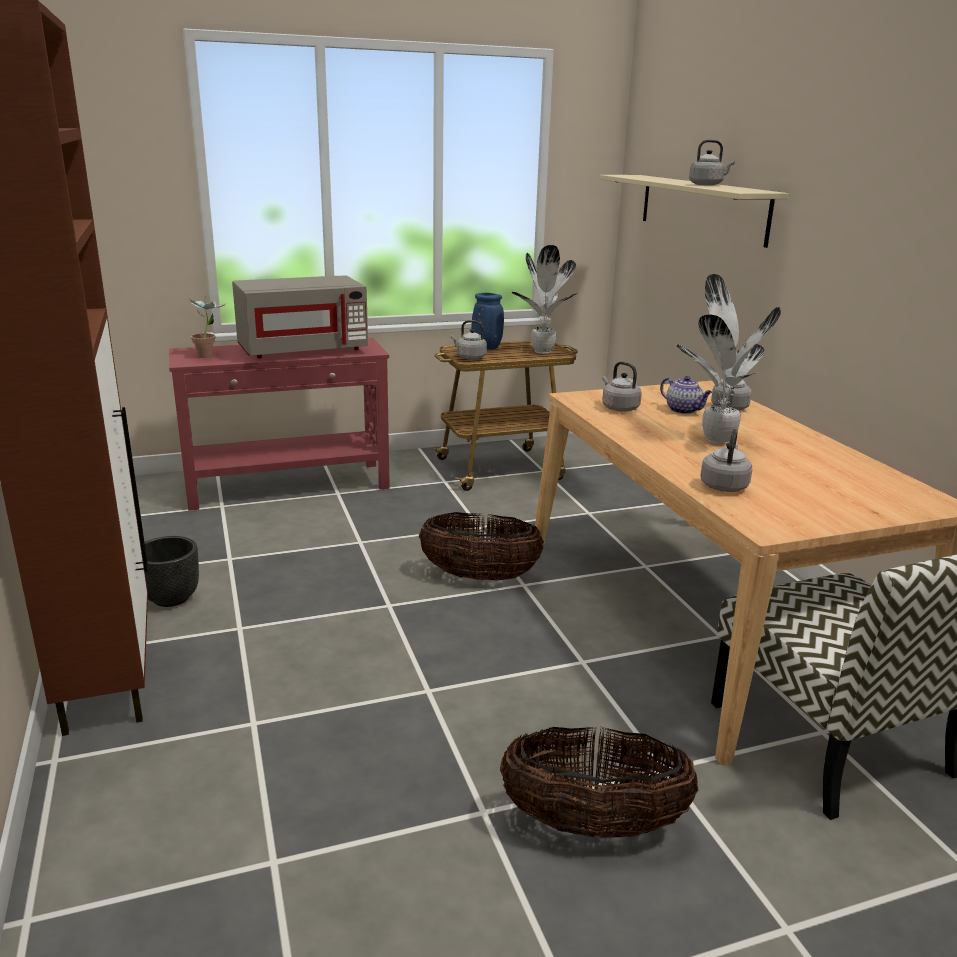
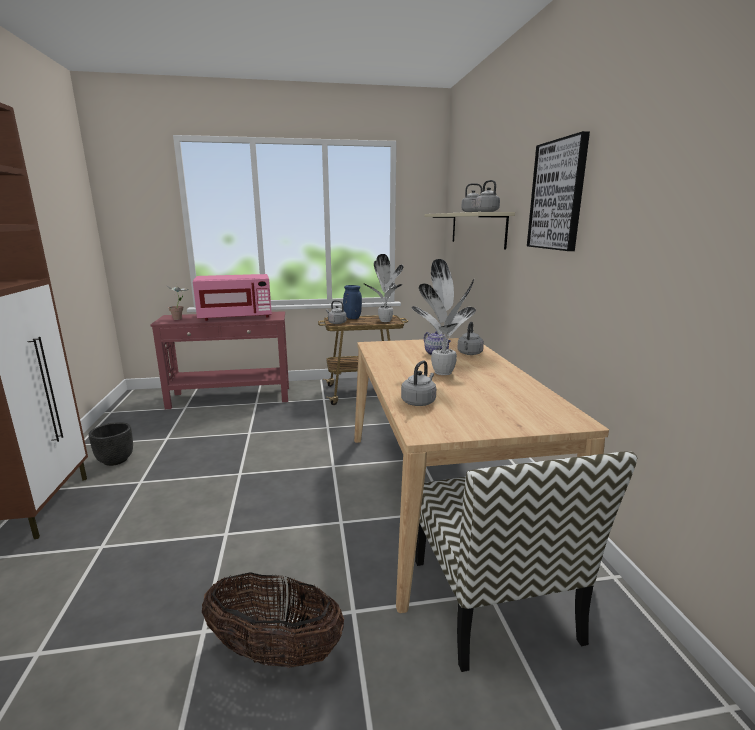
camera: 10 degrees right, 5 degrees down
(303, 350) = (236, 317): grey microwave -> pink microwave
(479, 576) = (308, 458): basket -> none
(618, 408) = (394, 351): grey kettle -> grey kettle (485, 211)
(877, 182) = (557, 195): none -> picture

